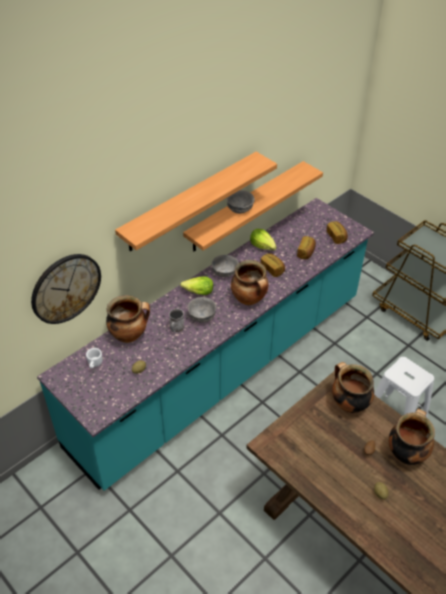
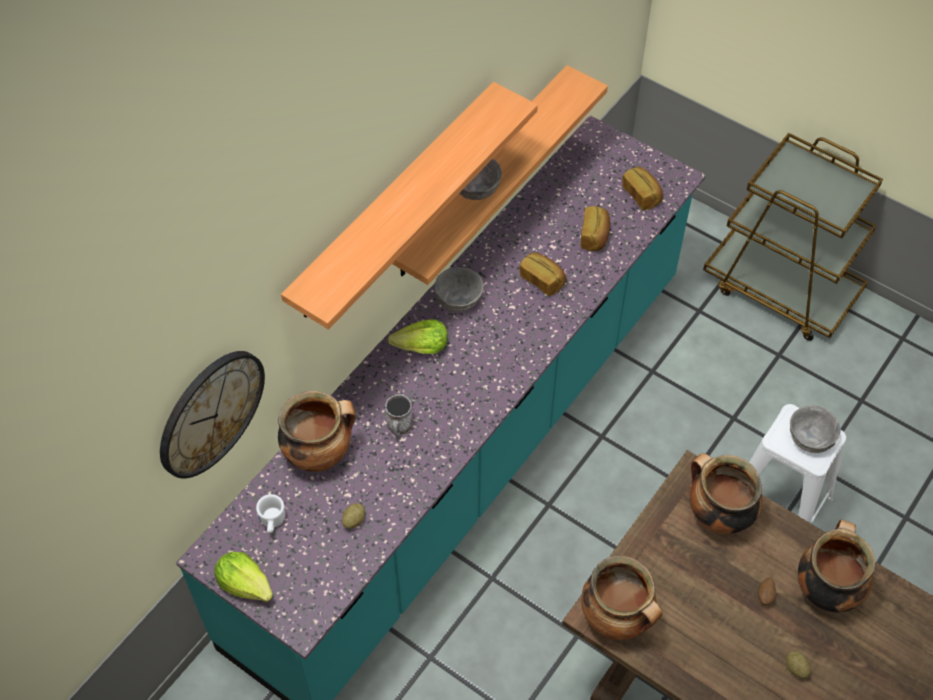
camera: 10 degrees left, 10 degrees up
(202, 316) = (439, 395): grey bowl -> grey bowl (811, 438)
(249, 299) = (515, 348): cooking pot -> cooking pot (617, 618)
(263, 246) = (515, 233): lettuce -> lettuce (246, 584)

